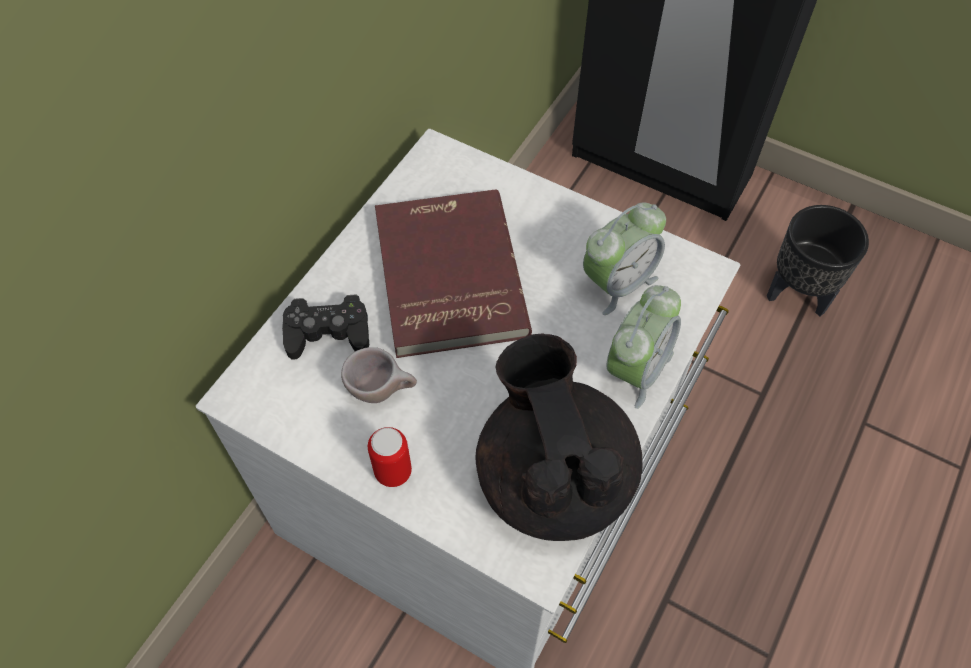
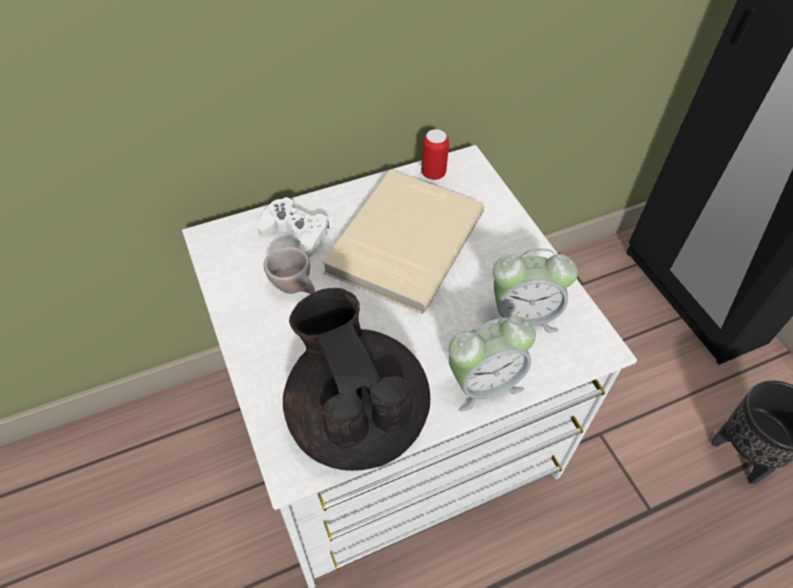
camera: 35 degrees right, 5 degrees down
(328, 333) = (295, 233): black game controller -> white game controller
(393, 472) = (256, 342): can -> can (433, 173)
(446, 276) = (402, 242): red book -> beige book
(553, 476) = (356, 416): black teapot -> black teapot turned 45 degrees counterclockwise

